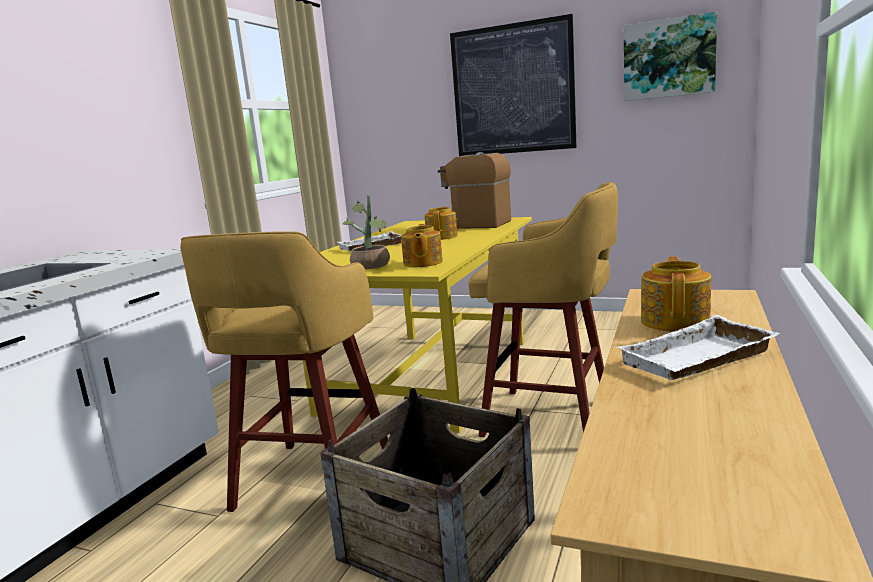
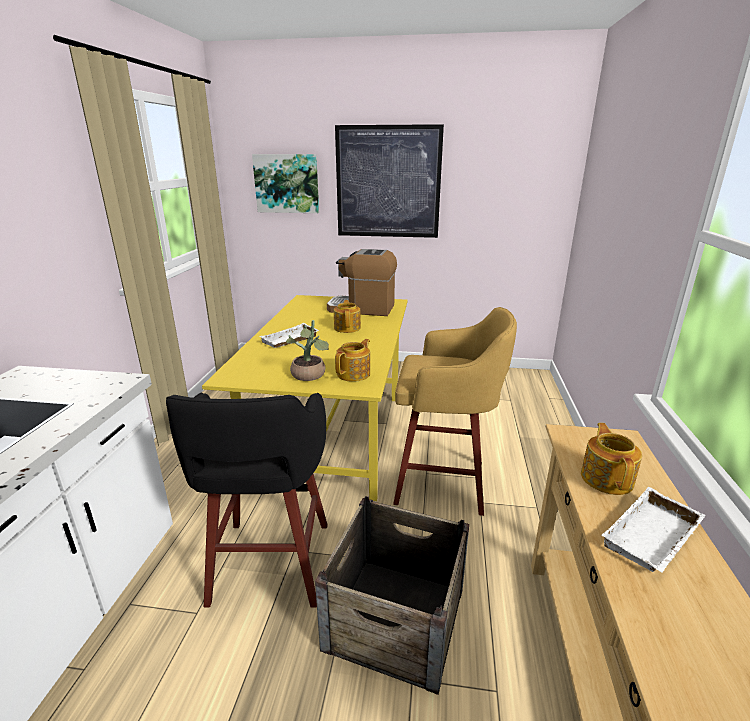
camera: 15 degrees left, 10 degrees up
(311, 482) = (270, 566): yellow stool -> black stool
(422, 263) = (354, 374): teapot -> teapot turned 135 degrees counterclockwise
(668, 58) = (516, 173): picture -> picture (287, 183)

